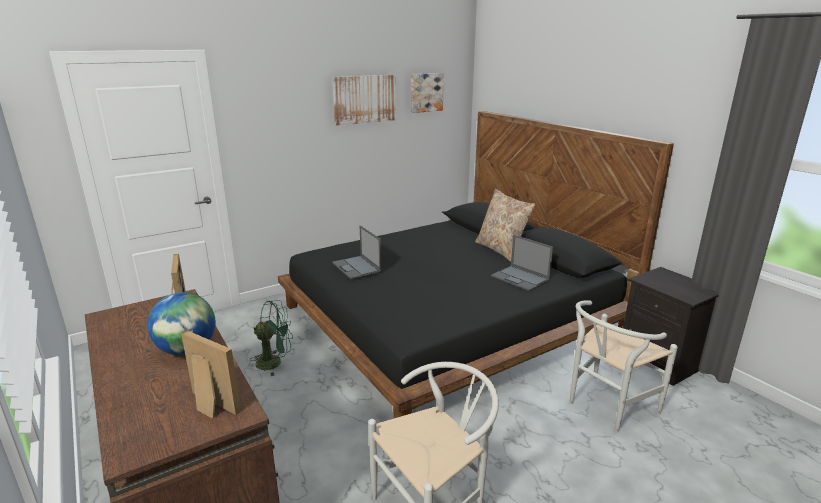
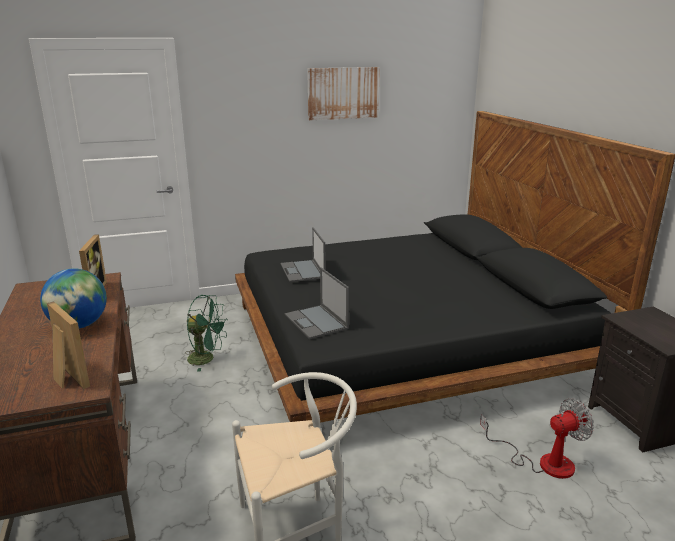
camera: 15 degrees right, 0 degrees up
(426, 92) = (417, 88): picture -> none
(501, 250) = (473, 269): beige pillow -> none
(520, 278) = (476, 301): laptop -> laptop (316, 322)
(606, 407) = (543, 462): white chair -> fan

